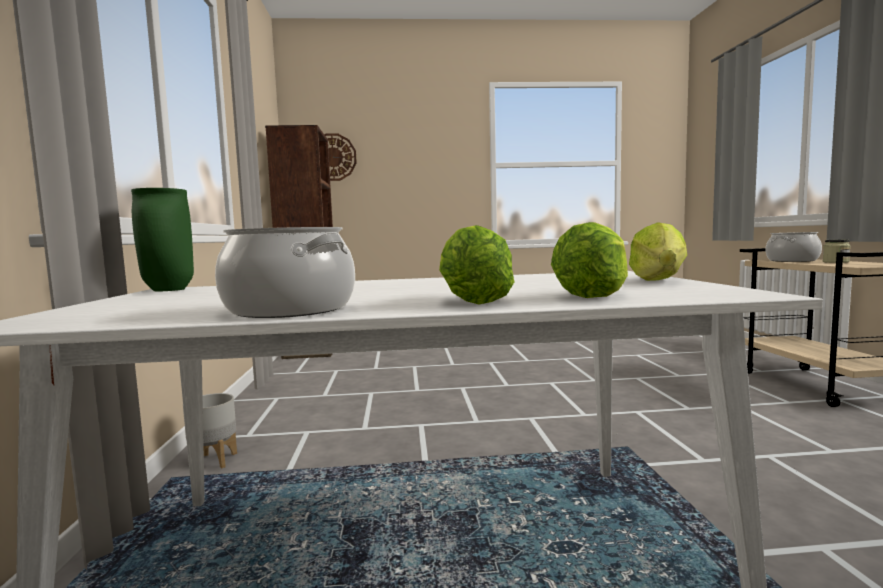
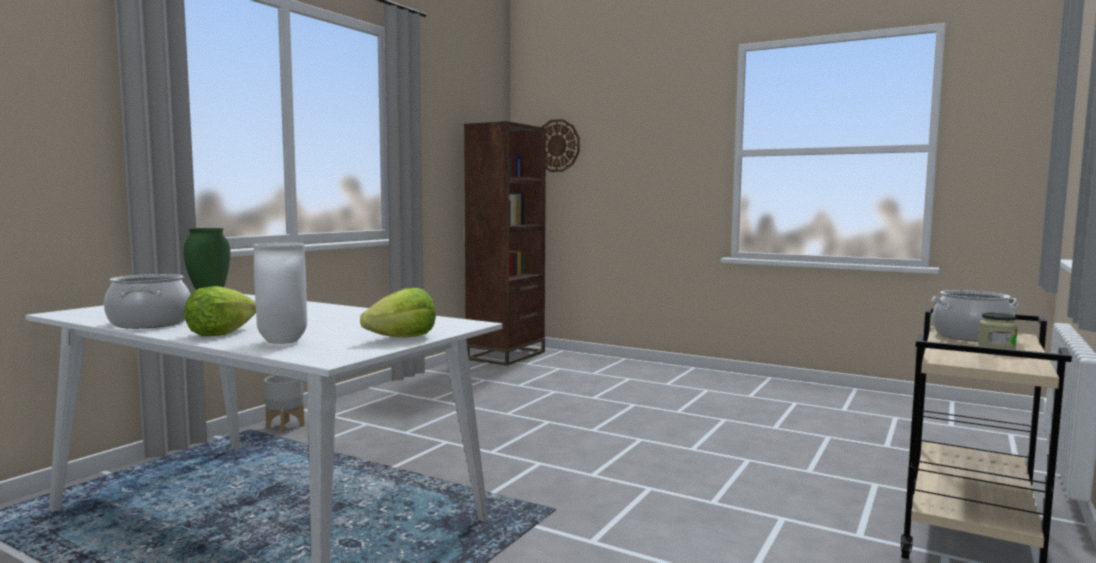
camera: 35 degrees right, 0 degrees up
(594, 295) = (281, 341): lettuce -> white vase

